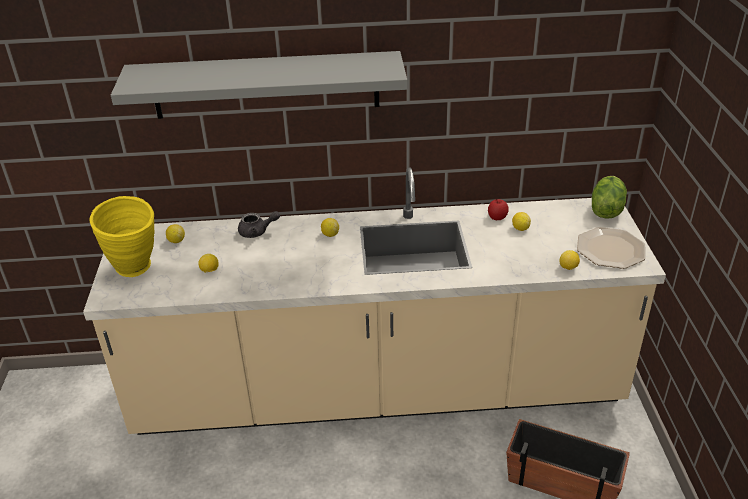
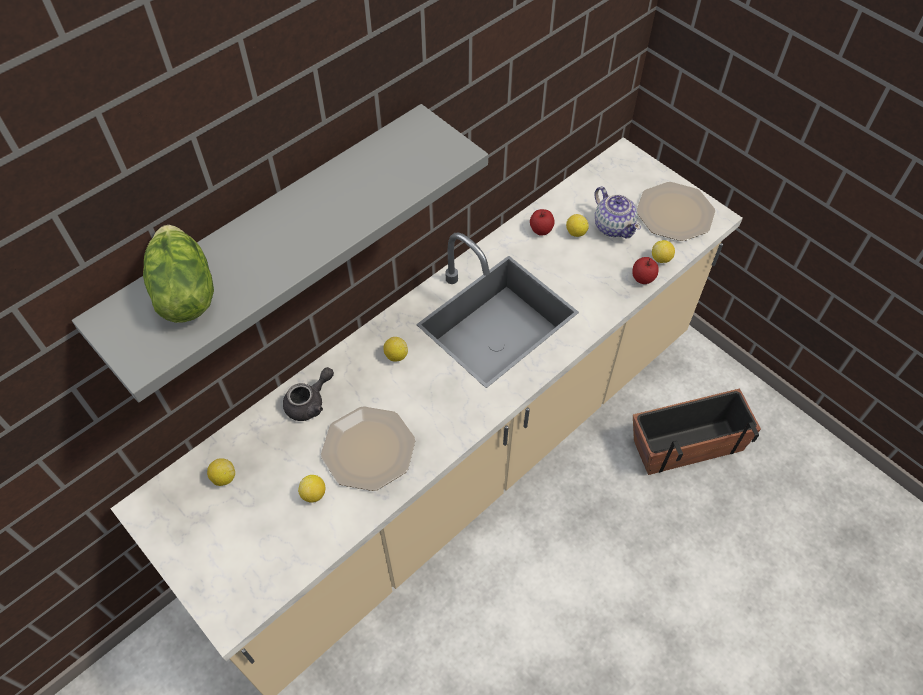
camera: 40 degrees left, 20 degrees up
(137, 271) = (223, 553): yellow vase -> none
(262, 267) = (369, 449): none -> plate
(541, 271) = (643, 278): none -> apple
(552, 237) = (613, 226): none -> teapot
(605, 210) = (628, 163): lettuce -> lettuce (184, 293)

